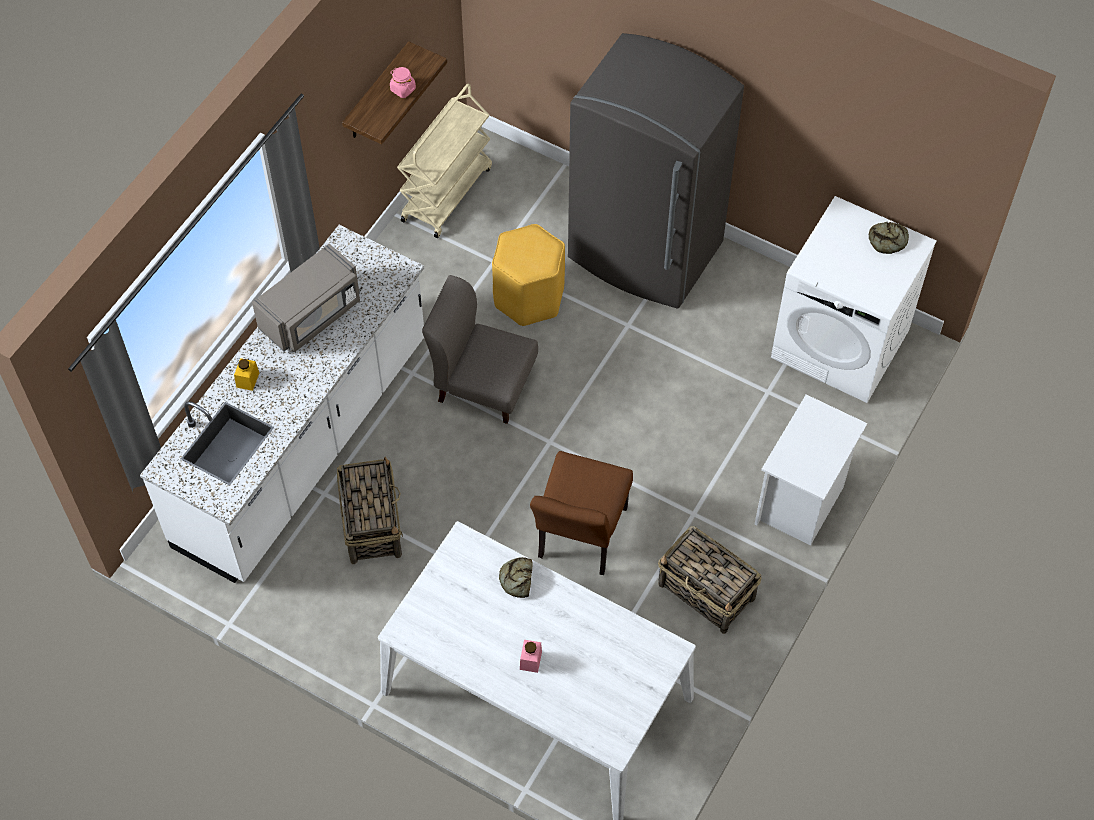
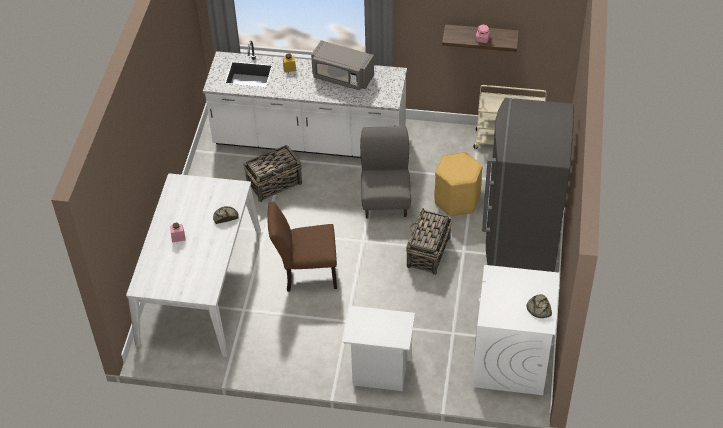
camera: 70 degrees right, 10 degrees down
(707, 592) = (297, 343): basket -> basket (428, 253)

